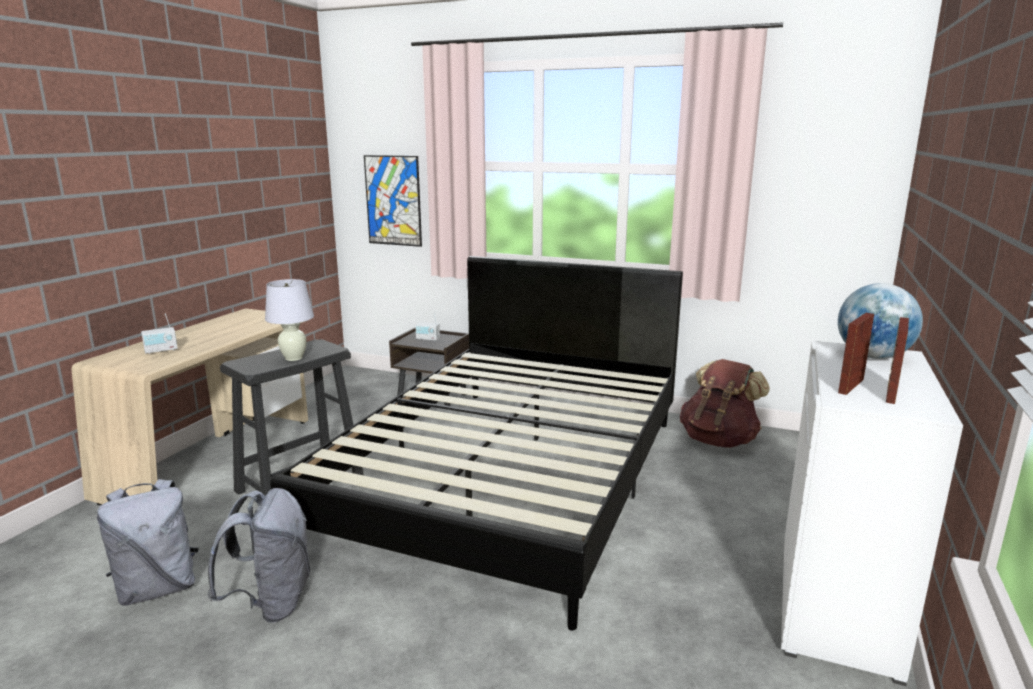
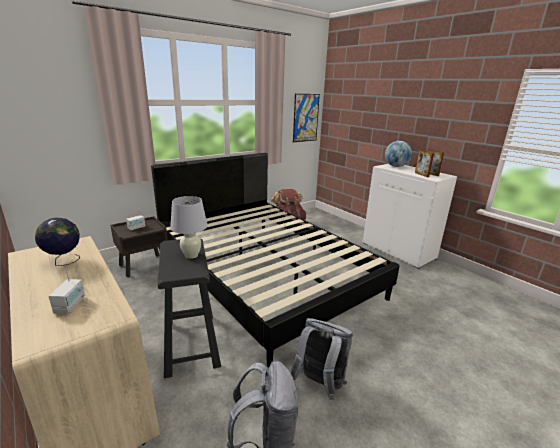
camera: 60 degrees left, 5 degrees up
(240, 325) = (64, 261): none -> globe
(393, 200) = (59, 133): picture -> picture (305, 118)

